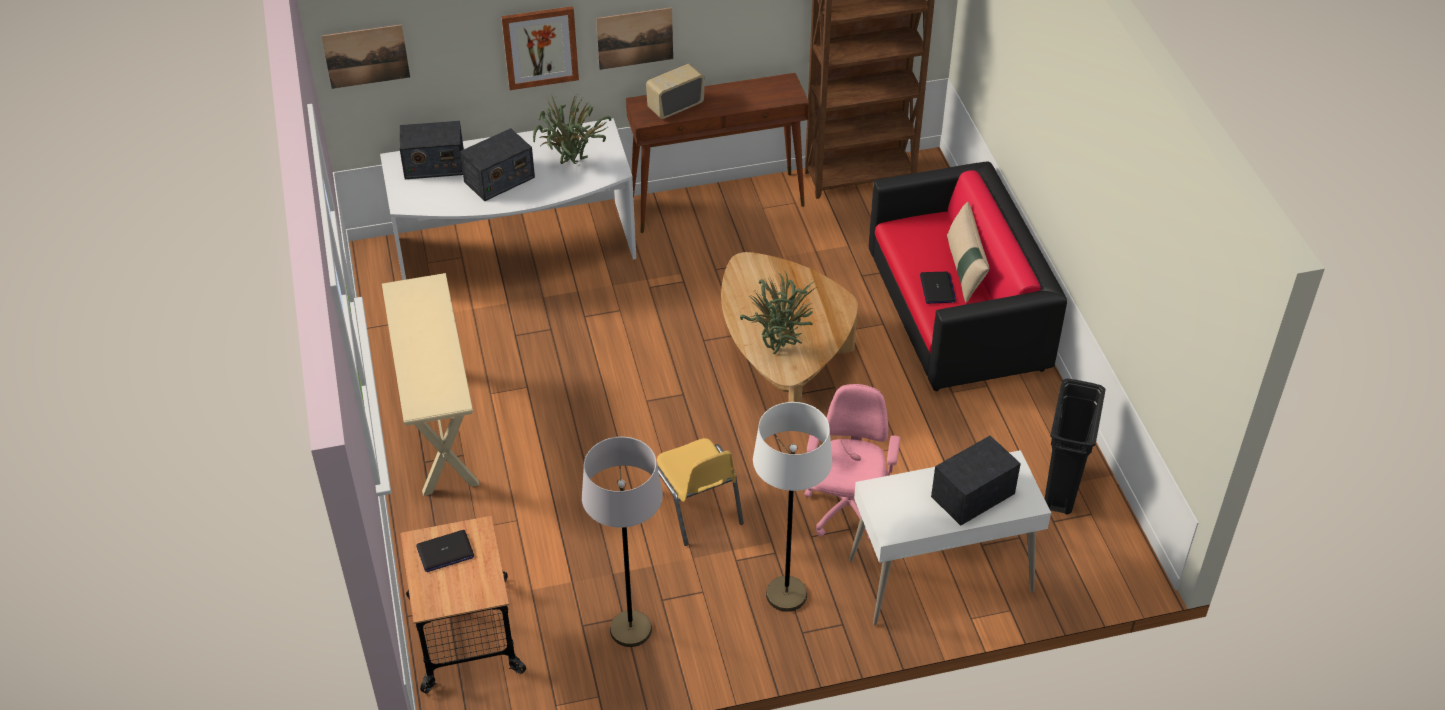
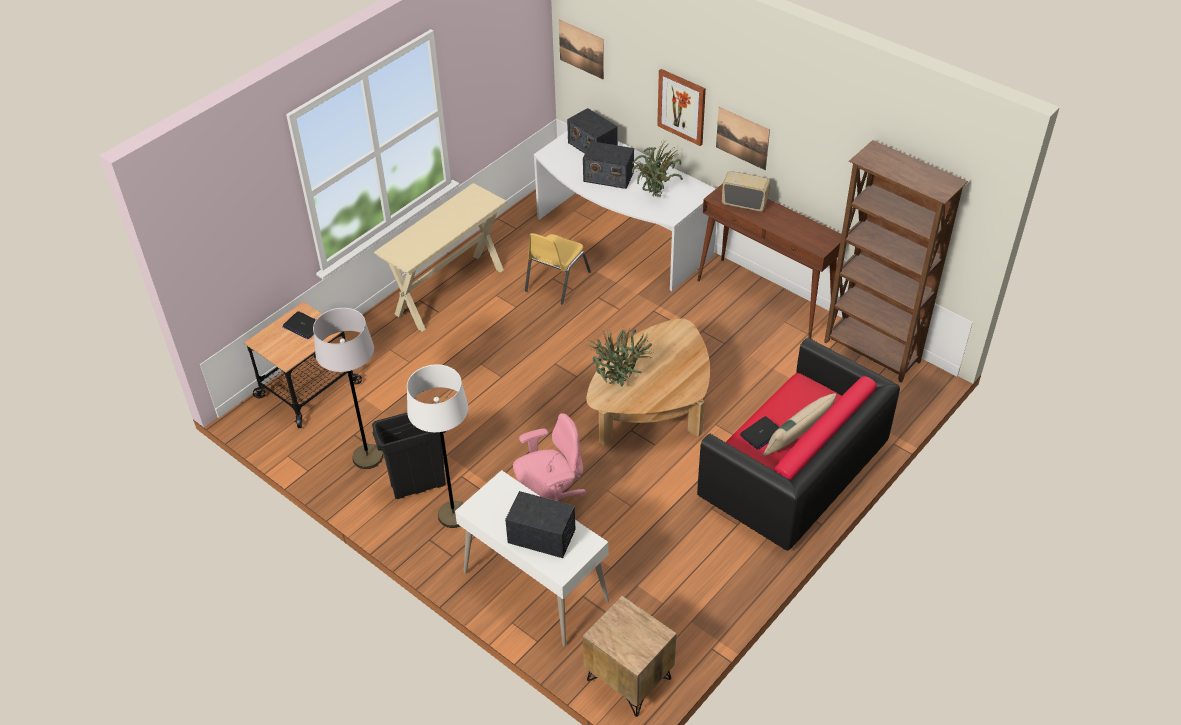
camera: 55 degrees right, 0 degrees up
(696, 506) = (489, 434): yellow chair -> yellow chair (556, 281)
(1061, 488) = (677, 616): black trash can -> black trash can (418, 485)
(1108, 564) = (628, 679): none -> brown nightstand

